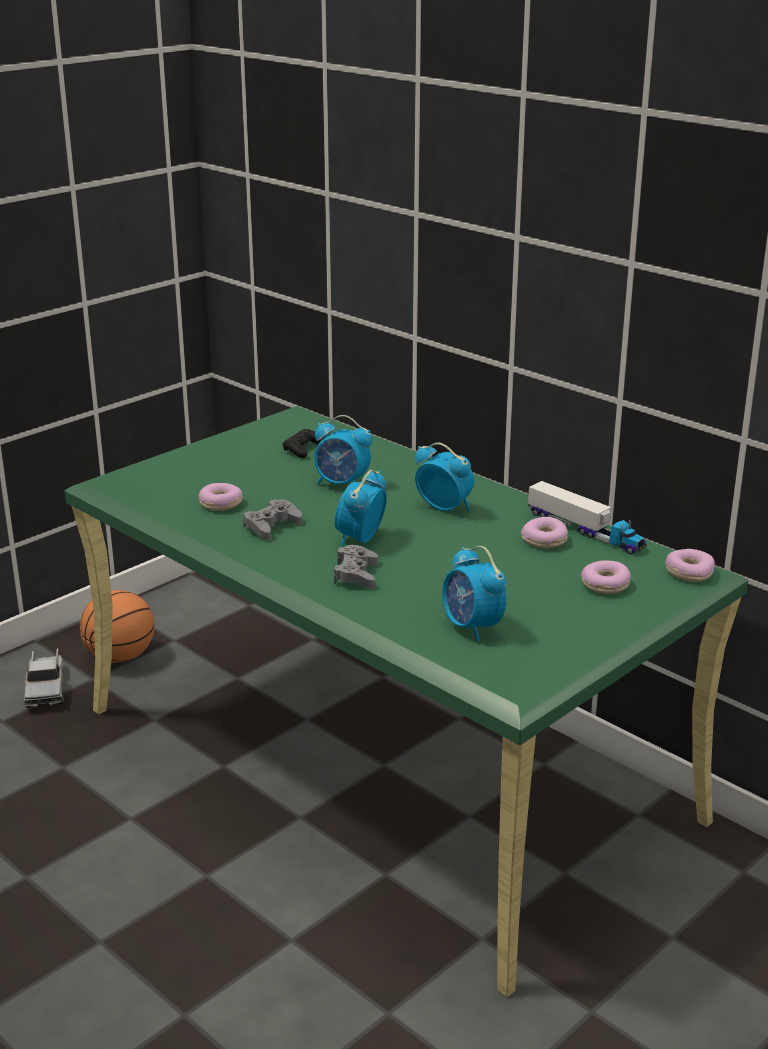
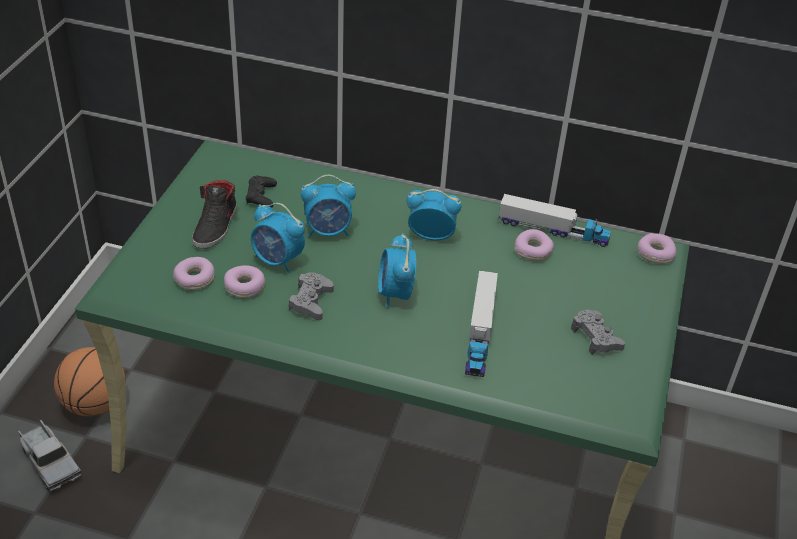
camera: 30 degrees left, 15 degrees up
(239, 460) = (216, 226): none -> black shoe
(356, 575) = (424, 337): grey game controller -> grey game controller (596, 337)
(417, 585) = (480, 333): none -> toy truck
(472, 627) = (554, 365): alarm clock -> alarm clock (278, 261)
(605, 585) = (610, 286): donut -> donut (195, 279)

